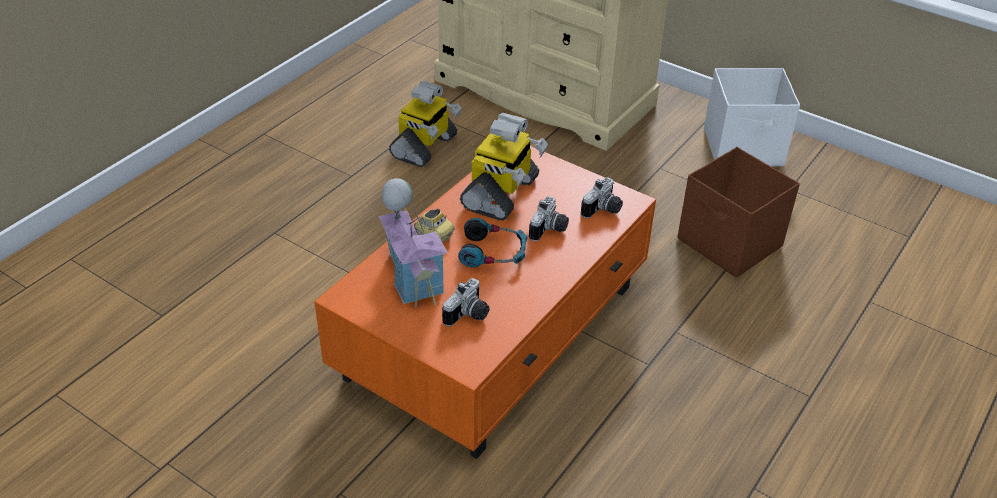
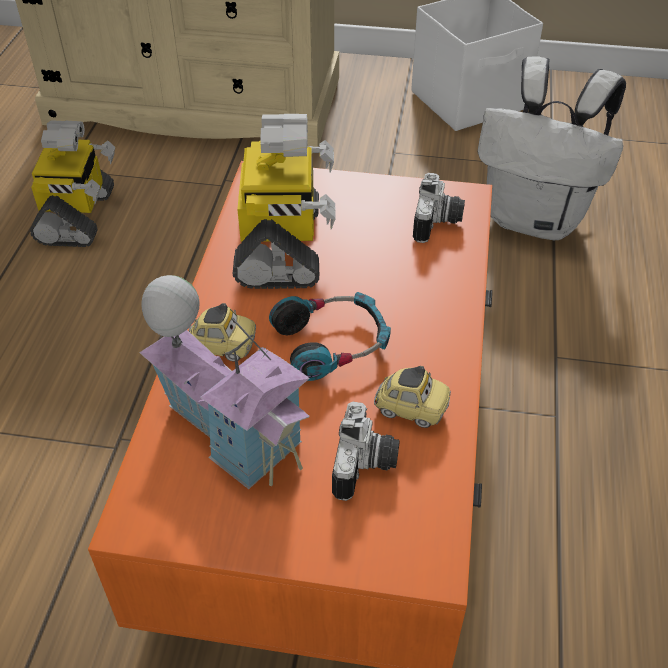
camera: 25 degrees left, 5 degrees up
(511, 299) = (411, 409): none -> toy car
(550, 230) = (388, 277): camera -> none
(730, 244) = (536, 219): brown storage box -> white backpack

